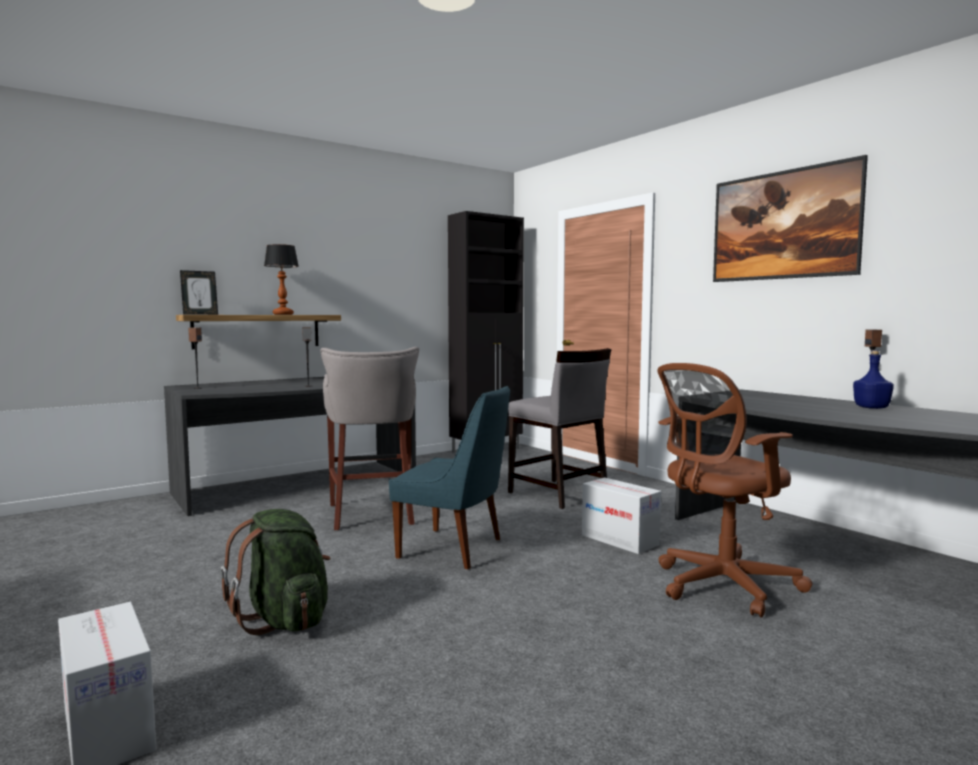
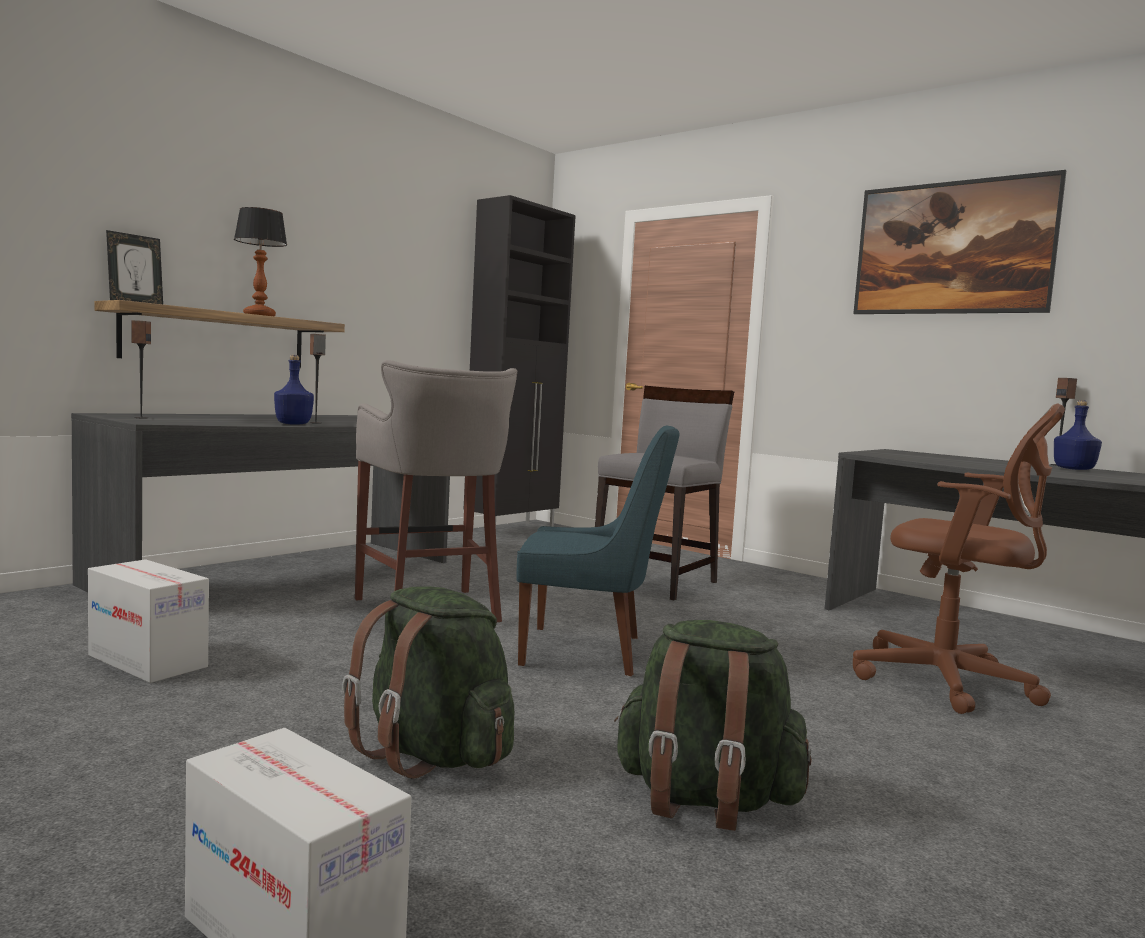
camera: 15 degrees left, 0 degrees up
(288, 388) = (293, 424): none -> blue bottle
(434, 665) = (704, 800): none -> green backpack
(558, 494) = (656, 582): grey chair -> grey chair turned 90 degrees counterclockwise
(620, 540) = (785, 635): cardboard box -> cardboard box (148, 661)
(720, 586) = (951, 683): brown office chair -> brown office chair turned 105 degrees counterclockwise

